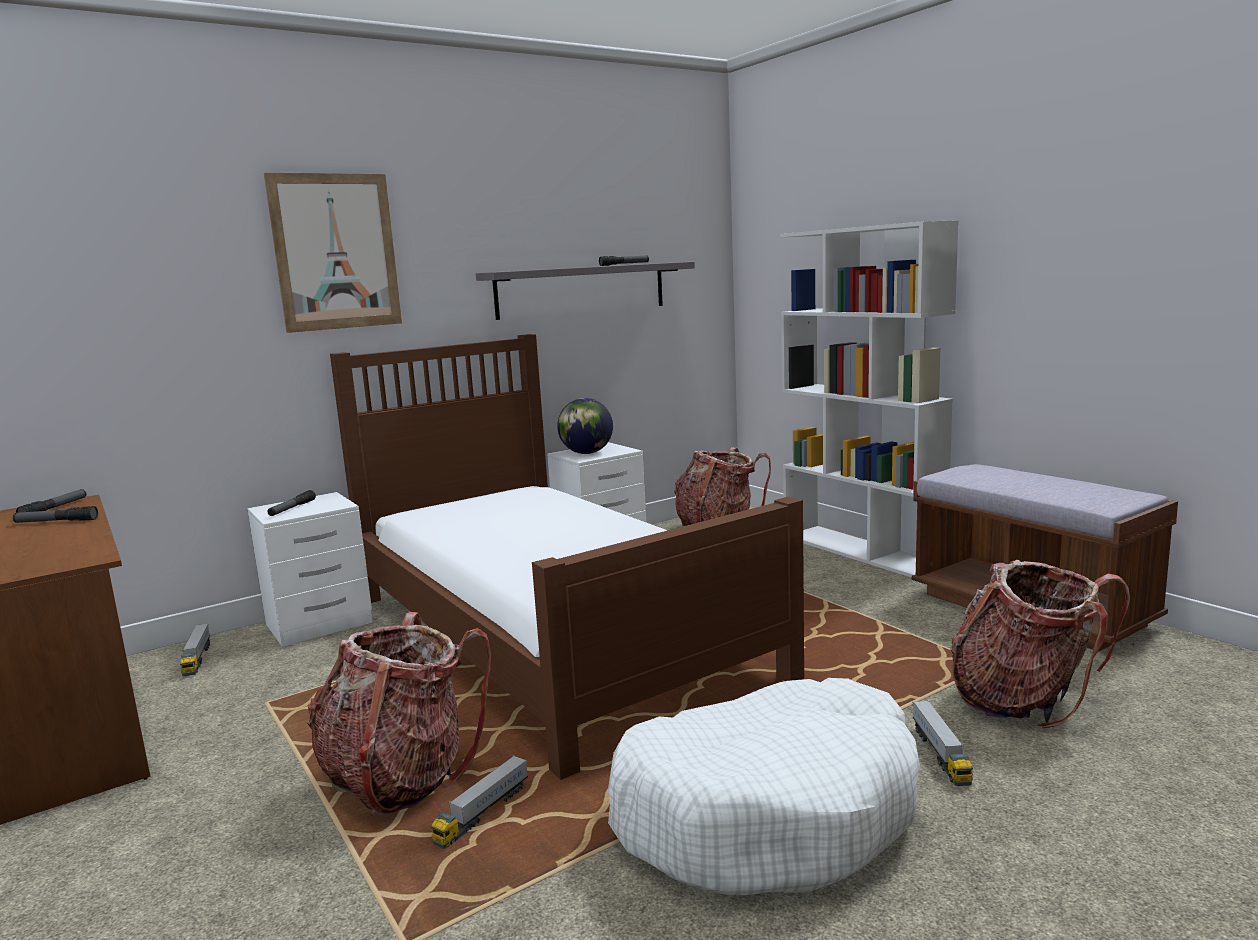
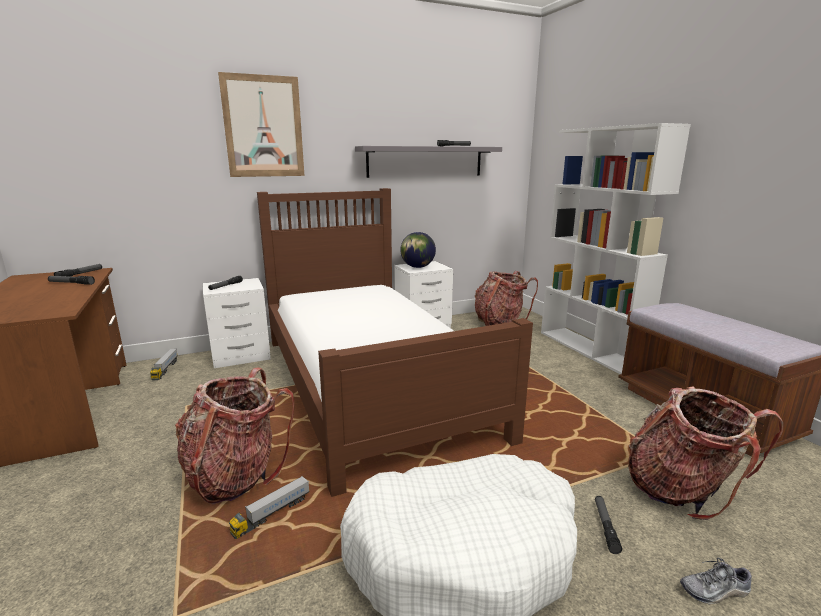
camera: 10 degrees right, 5 degrees up
(940, 754) = (605, 527): toy truck -> flashlight
(1083, 796) = (715, 591): none -> shoe

